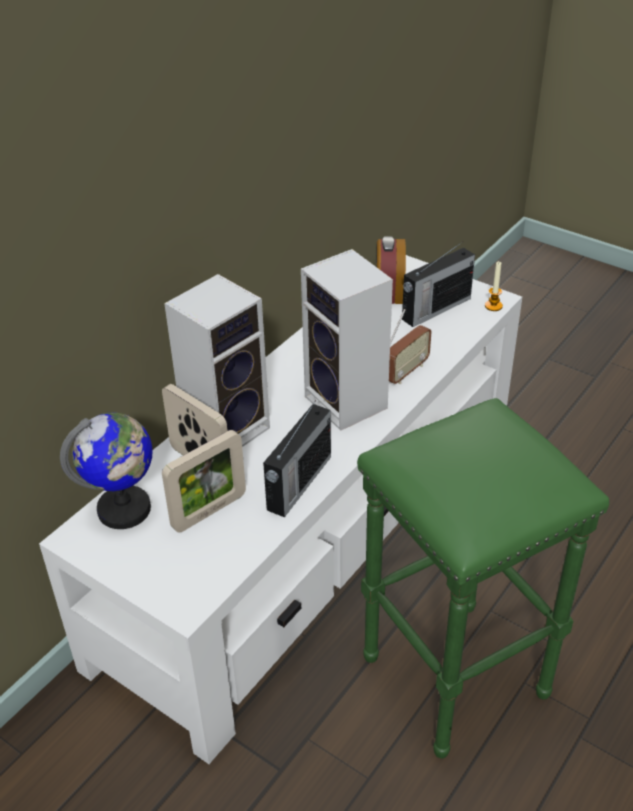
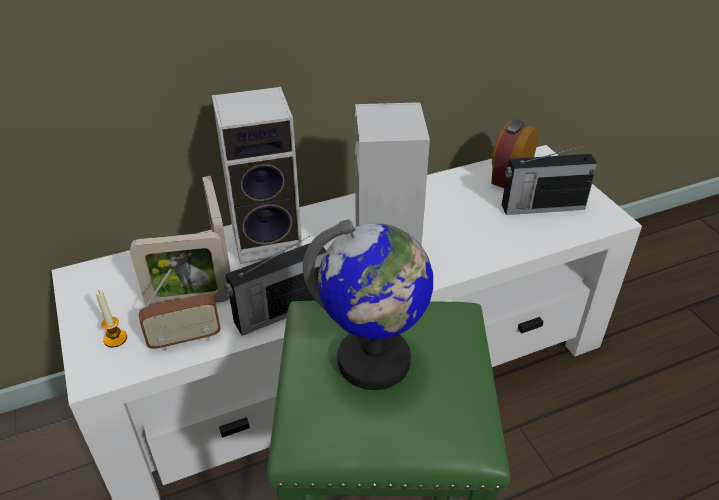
camera: 30 degrees right, 0 degrees up
(125, 510) = (131, 271): globe -> globe (374, 361)
(406, 372) = (464, 252): radio -> radio (185, 339)
(493, 306) = (603, 224): candle -> candle (115, 339)

